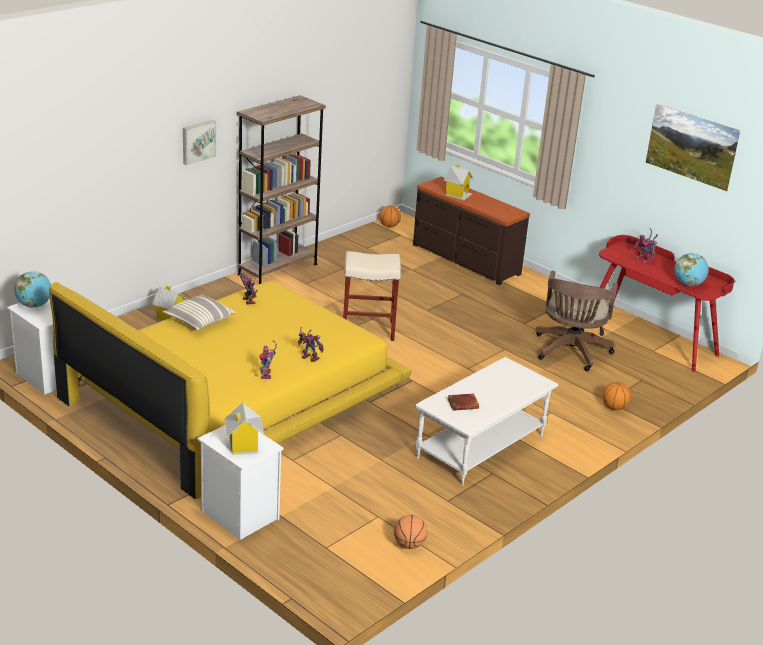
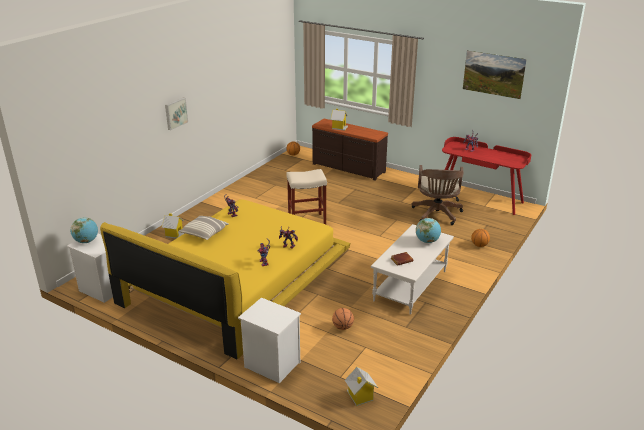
camera: 10 degrees left, 0 degrees up
(243, 446) = (272, 317): toy house -> toy house (360, 396)
(278, 269) = (234, 191): brown bookcase -> none
(409, 545) = (394, 363): basketball -> basketball (342, 327)
(688, 284) = (504, 161): globe -> globe (427, 241)

